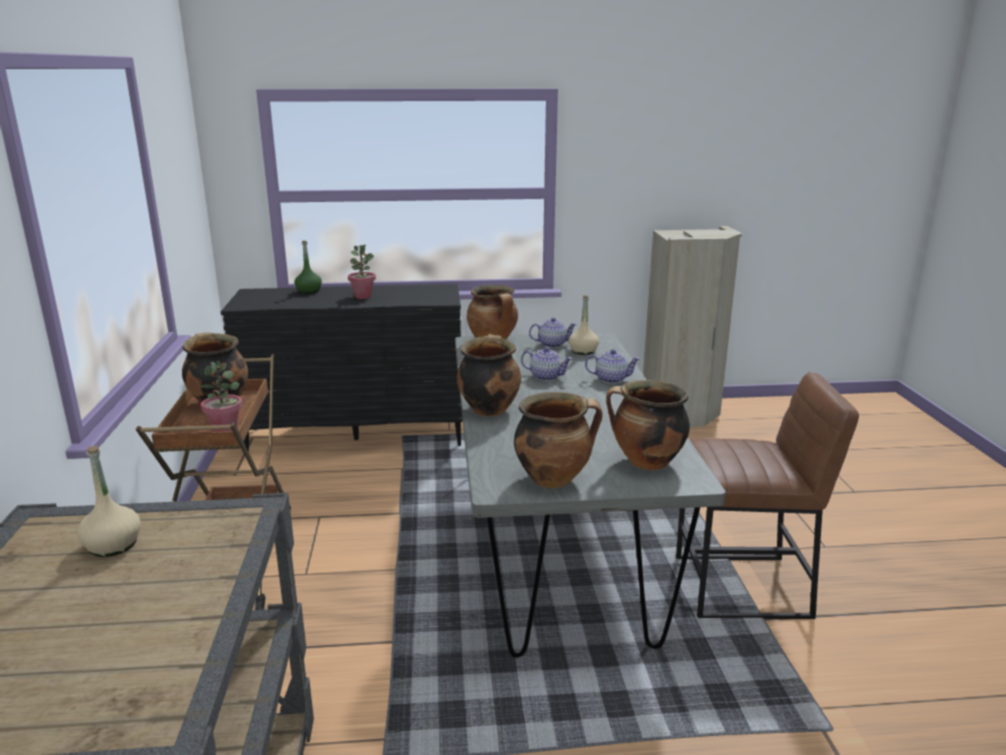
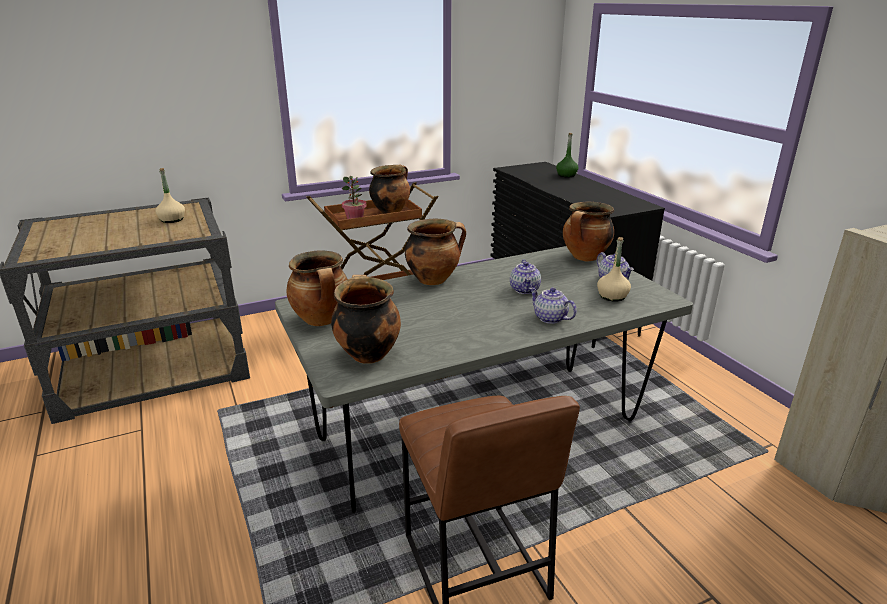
camera: 70 degrees right, 5 degrees up
(363, 296) = (577, 189): potted plant -> none
(611, 379) = (549, 318): teapot -> teapot turned 150 degrees clockwise

